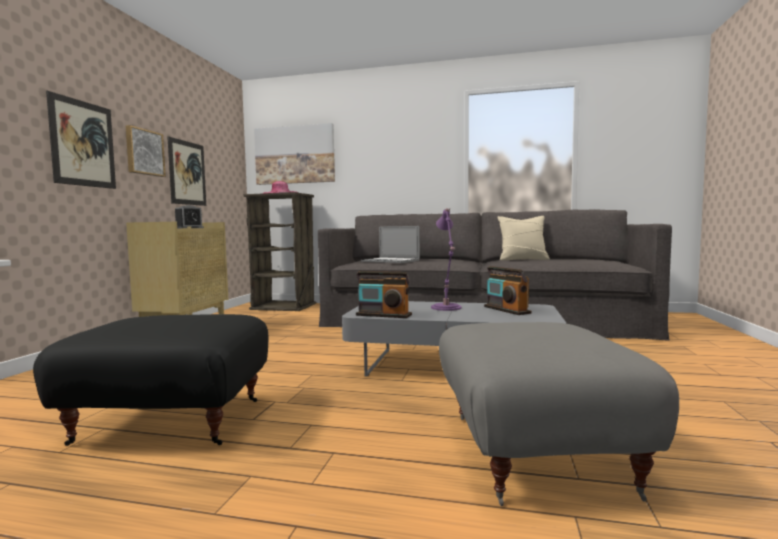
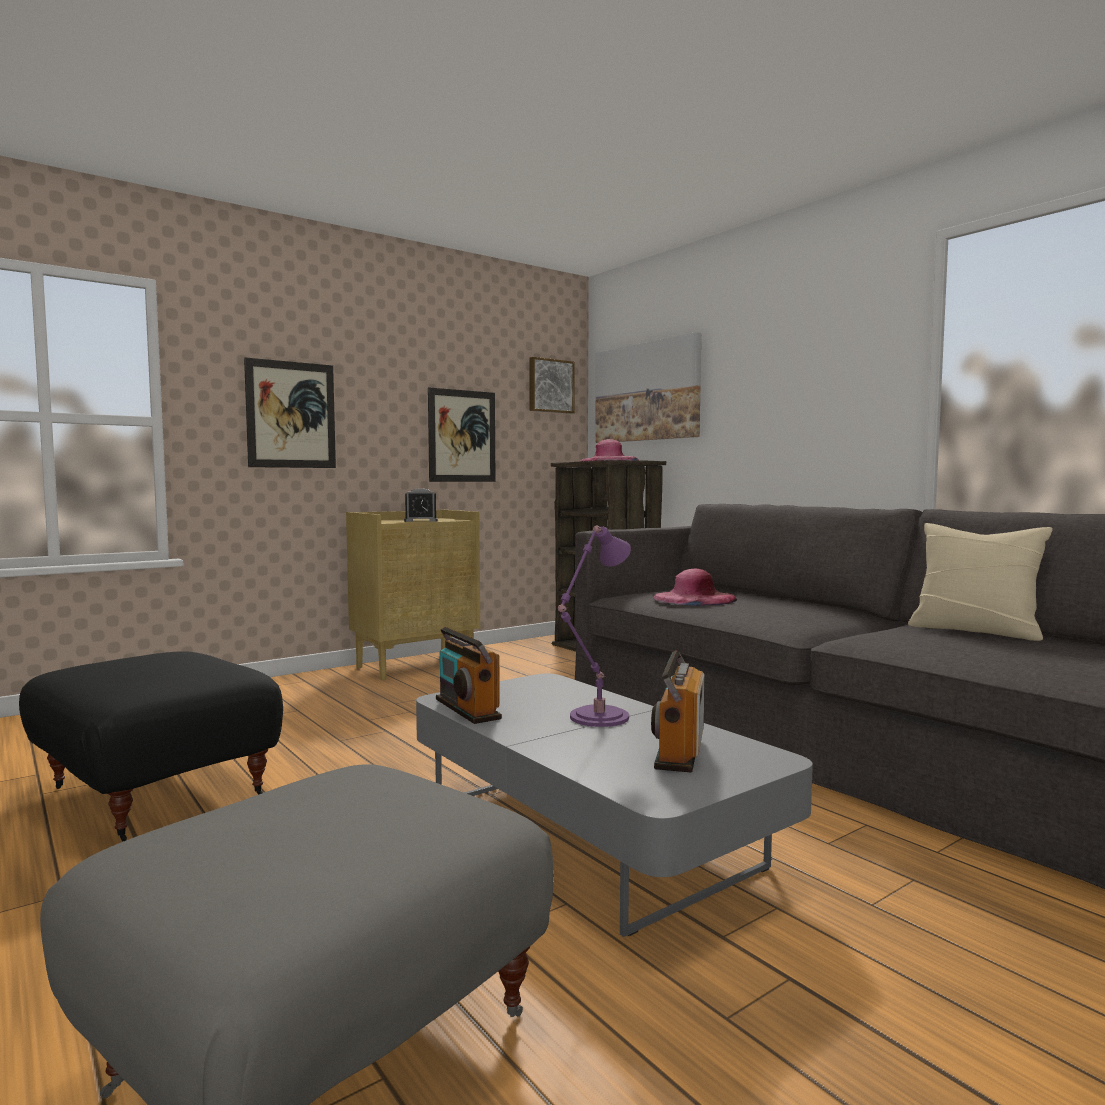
camera: 40 degrees right, 0 degrees up
(144, 152) = (385, 415): picture -> picture (550, 386)
(390, 261) = (694, 598): laptop -> pink hat

